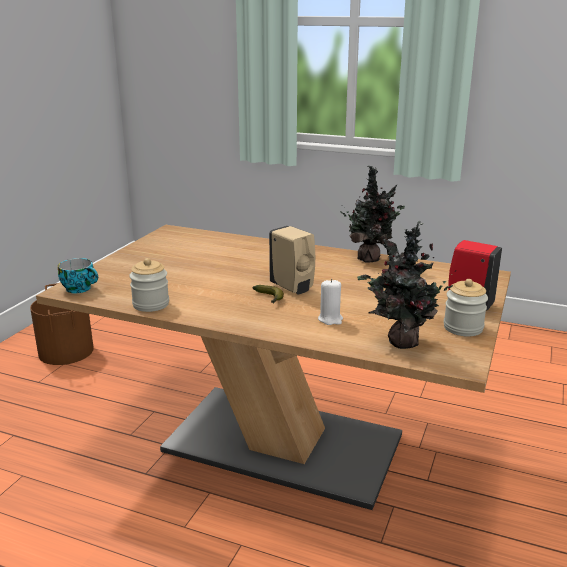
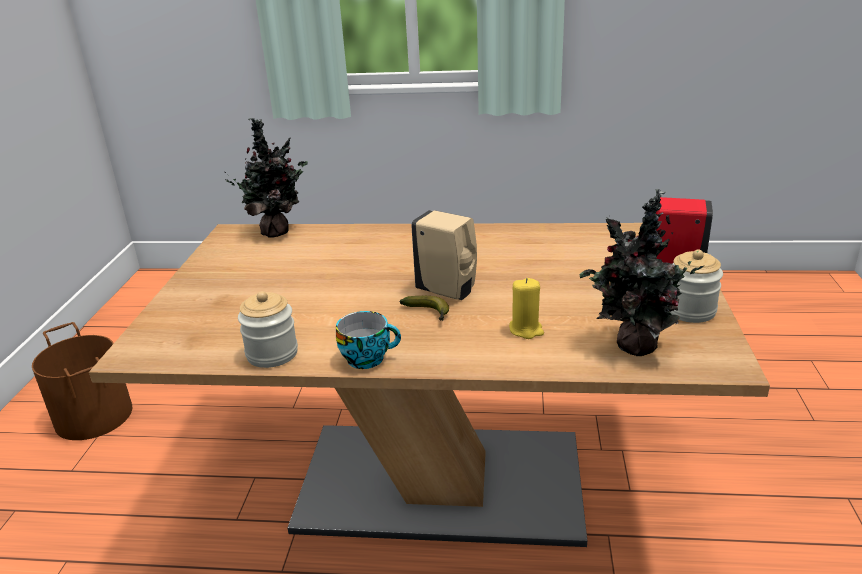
camera: 15 degrees left, 5 degrees up
(80, 288) = (152, 347): cup -> cup (368, 358)
(330, 319) = (526, 330): white candle -> yellow candle
(370, 258) = (515, 232): potted plant -> potted plant (277, 231)

